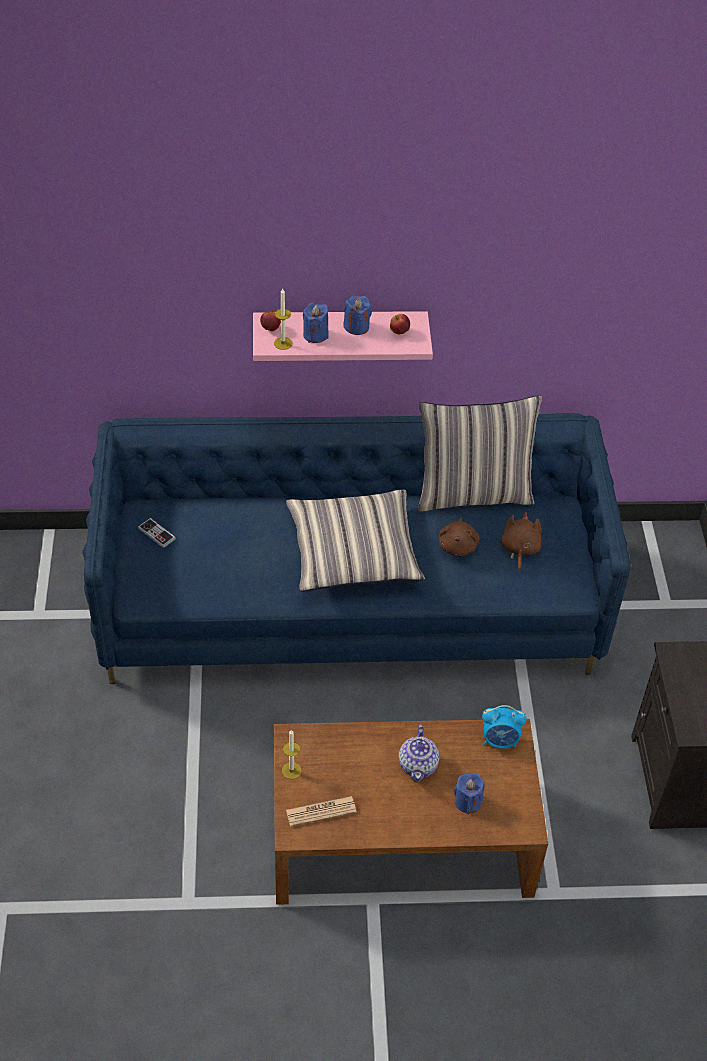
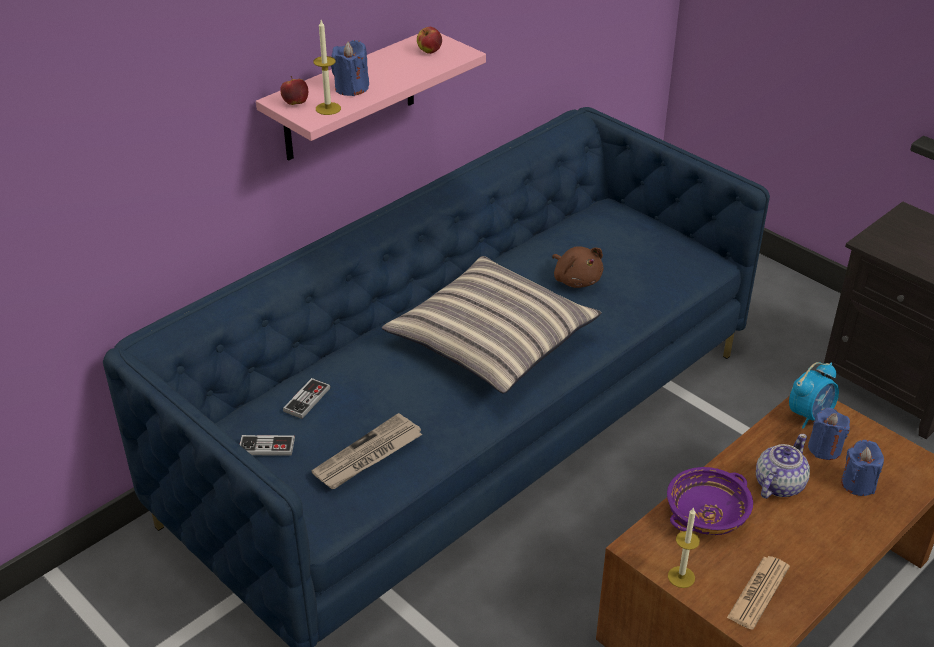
camera: 40 degrees left, 10 degrees down
(200, 576) = (368, 455): none -> newspaper
(207, 519) = (307, 400): none -> game controller
(352, 749) = (706, 515): none -> purple bowl
(356, 327) = (382, 65): blue candle -> blue candle (824, 448)
(418, 765) = (778, 485): teapot -> teapot turned 105 degrees counterclockwise
(473, 492) = (531, 234): pillow -> none
(519, 549) = (628, 253): brown plush toy -> none

